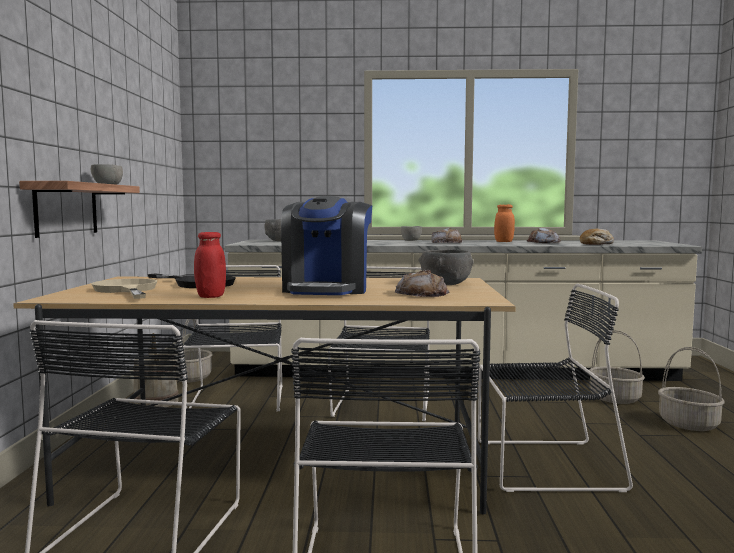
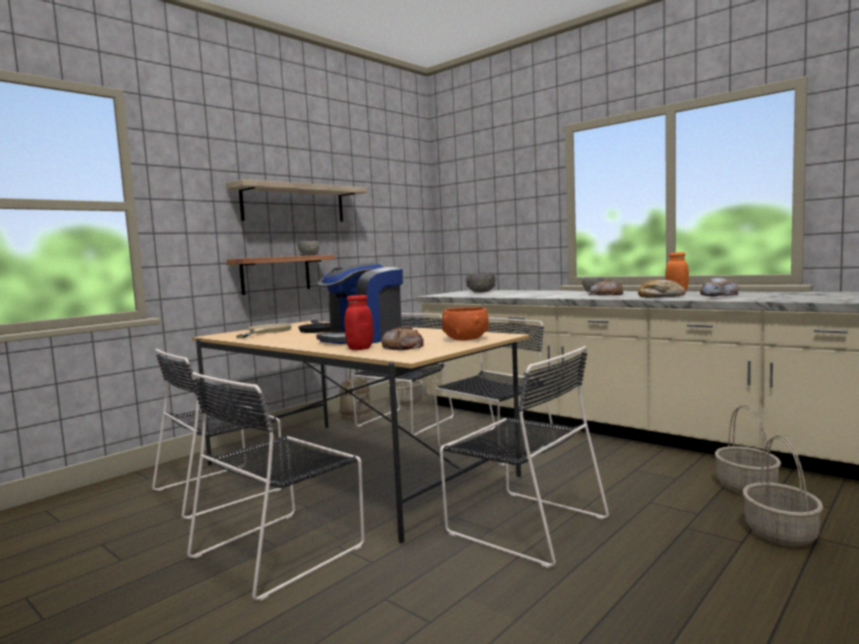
camera: 40 degrees right, 0 degrees up
(82, 109) = (294, 204): none -> shelf
(210, 296) = (282, 339): red jar -> red jar (360, 348)
(446, 284) = (466, 339): grey bowl -> orange bowl
(596, 244) = (767, 298): bread -> bread (660, 296)

